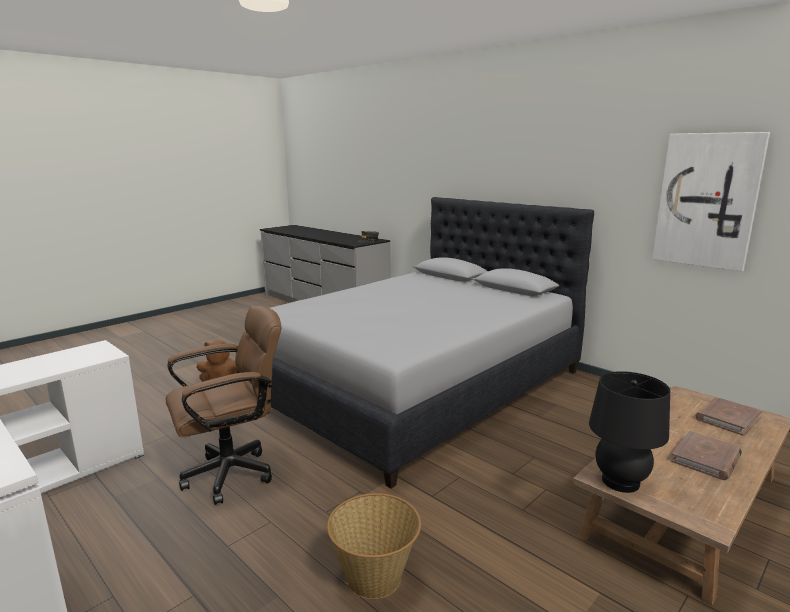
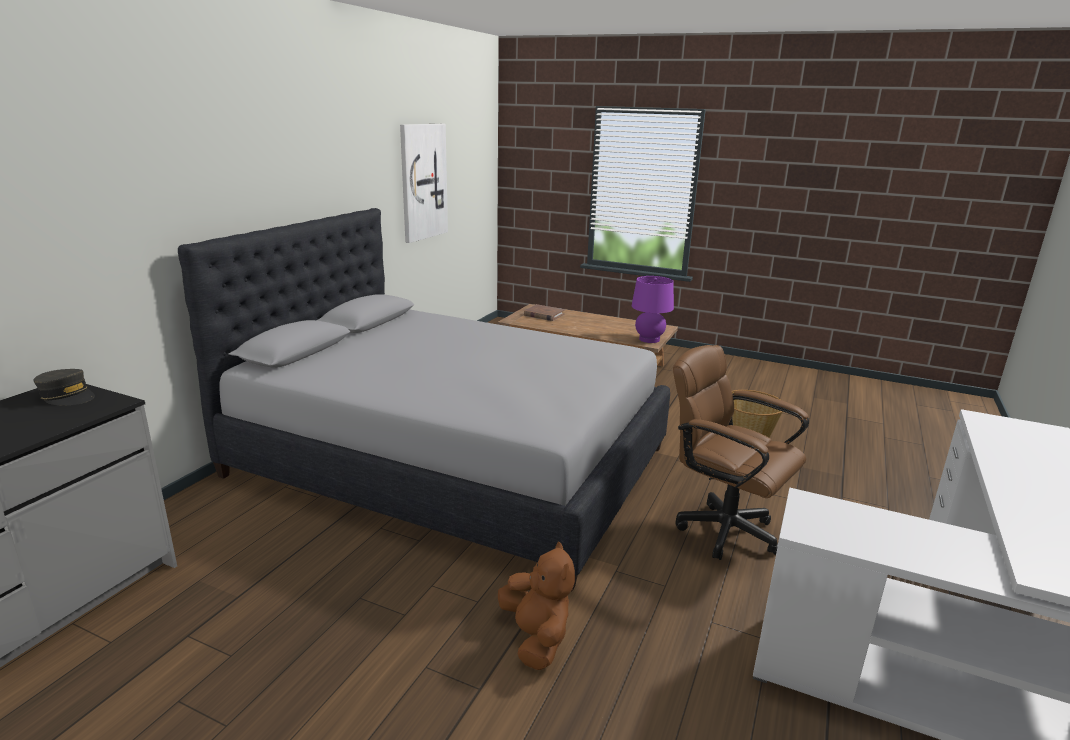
camera: 110 degrees left, 5 degrees up
(620, 481) = (649, 339): black table lamp -> purple table lamp
(706, 458) = (602, 323): brown book -> none

